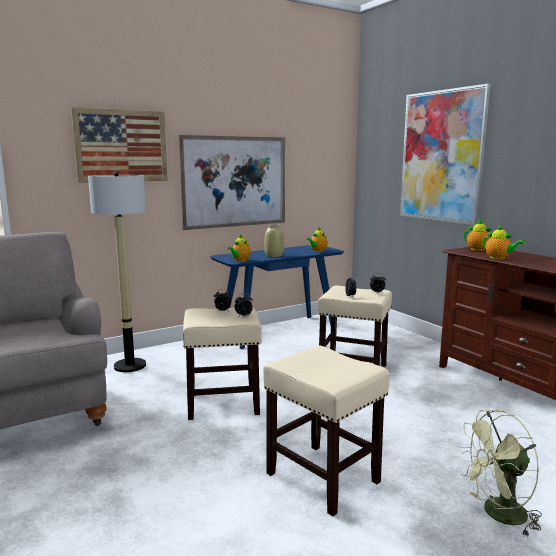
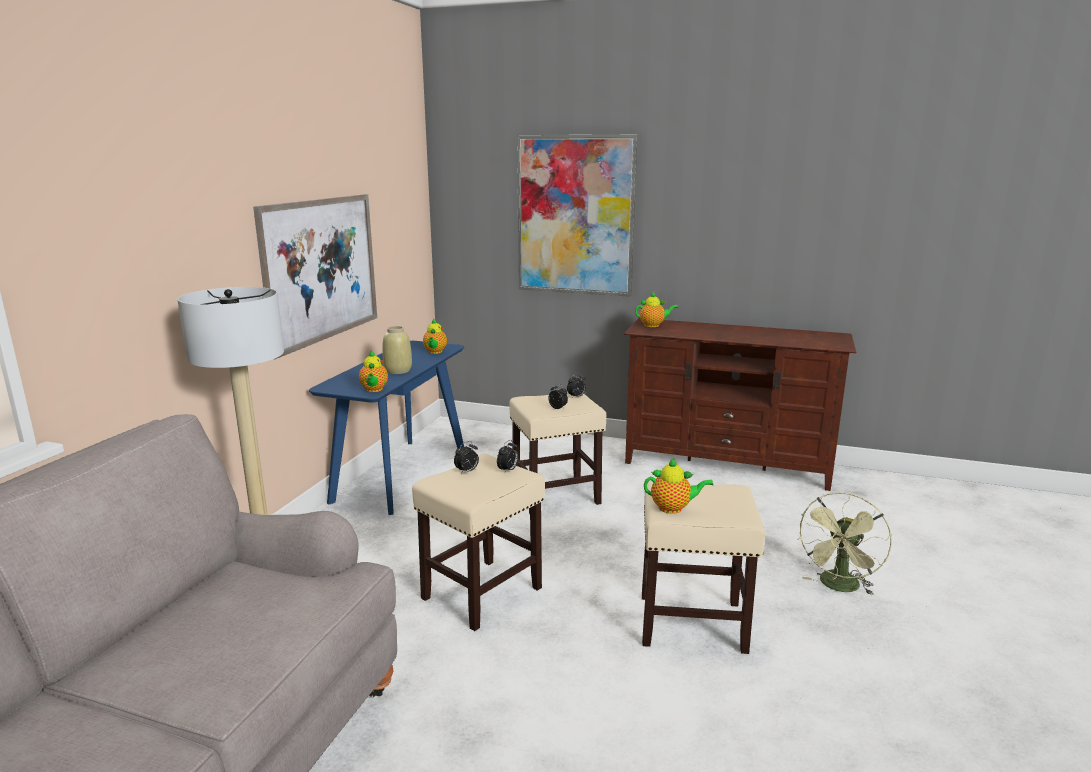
camera: 40 degrees left, 5 degrees up
(121, 146) = (183, 236): picture -> none
(499, 258) = (693, 334): teapot -> teapot (673, 508)

